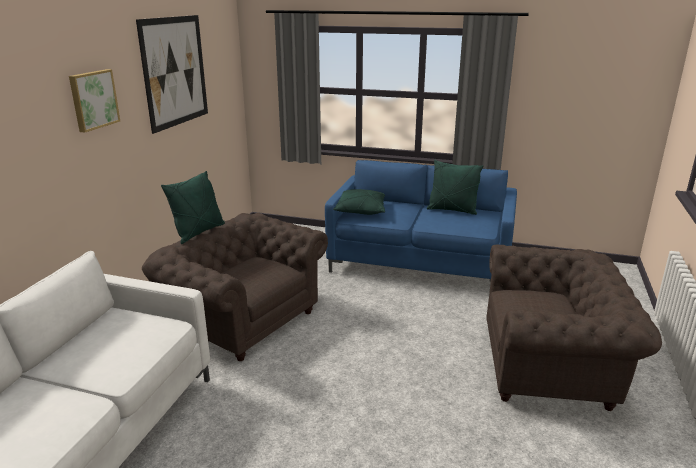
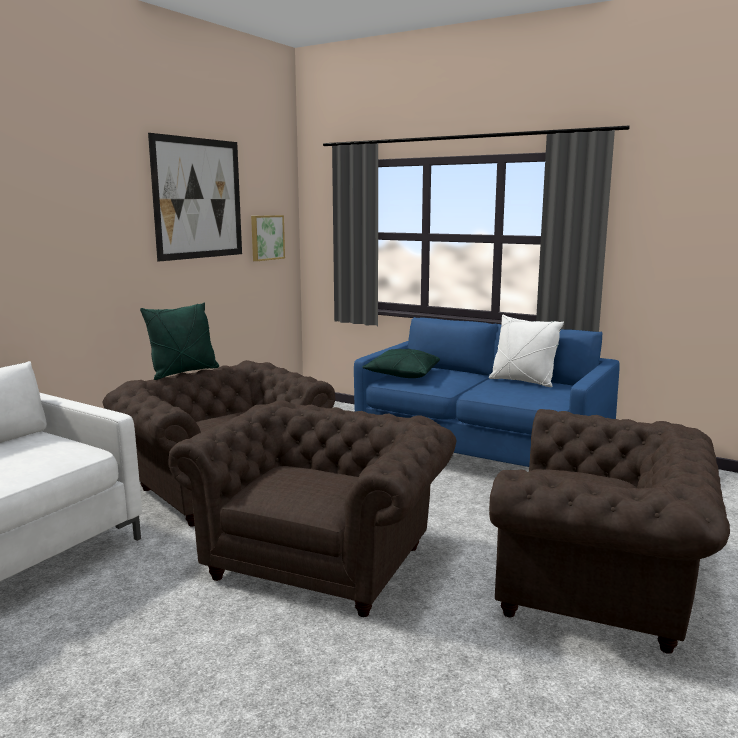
camera: 15 degrees right, 10 degrees down
(93, 99) = (79, 208): picture -> picture (266, 237)
(357, 374) = (323, 559): none -> brown armchair
(452, 210) = (522, 381): green pillow -> white pillow

